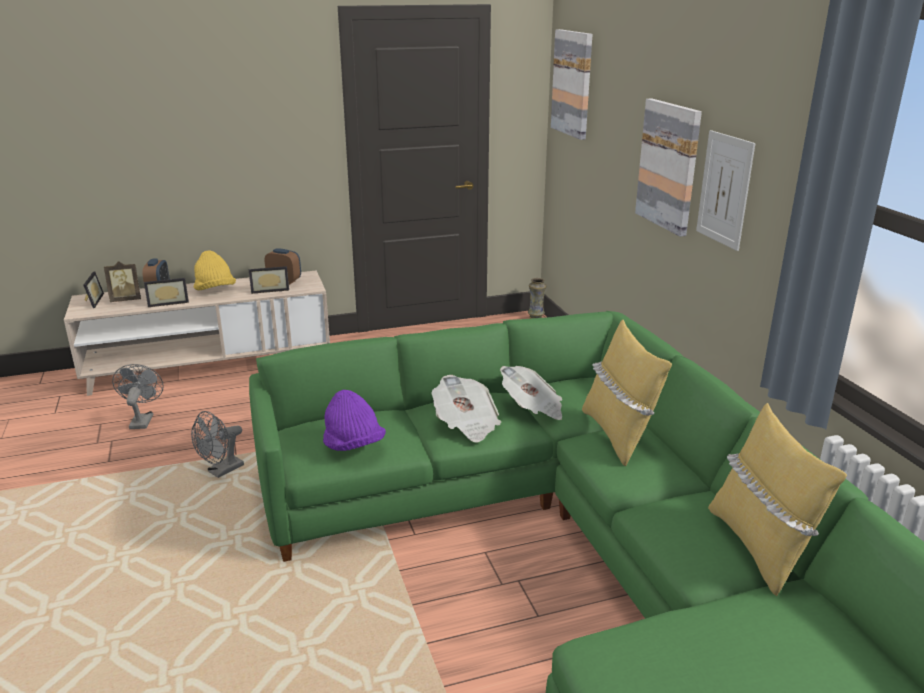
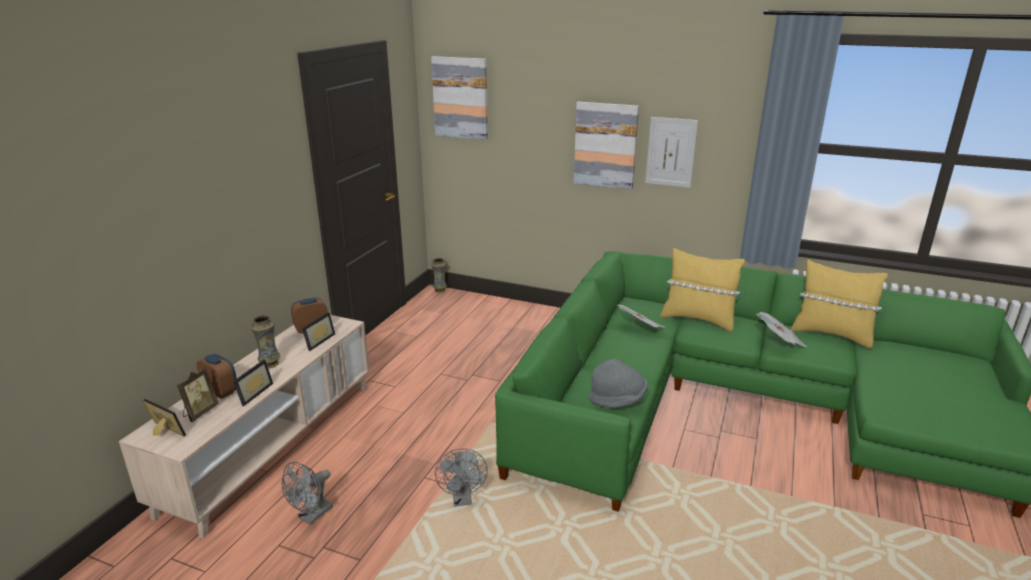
camera: 50 degrees left, 0 degrees up
(142, 420) = (312, 516): grey fan -> grey fan turned 90 degrees counterclockwise
(215, 290) = (269, 364): yellow hat -> vase
(353, 445) = (617, 400): purple hat -> grey hat
(466, 424) = (634, 354): newspaper -> newspaper (779, 341)

